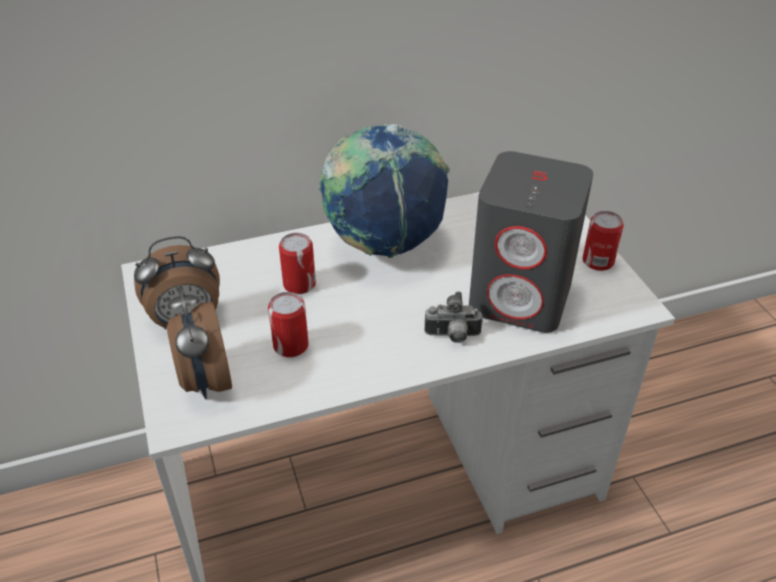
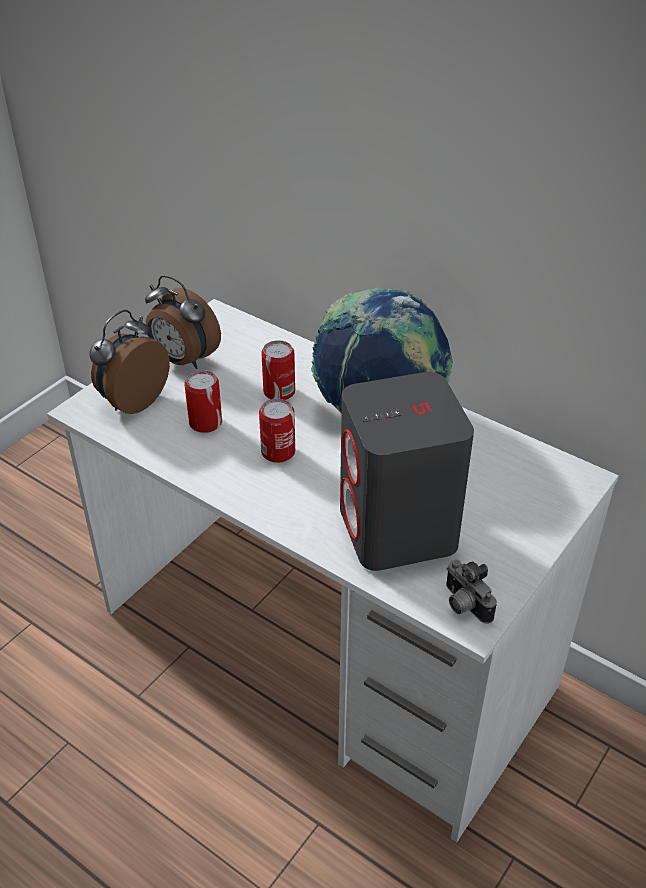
camera: 55 degrees right, 0 degrees up
(452, 336) = (301, 507): camera -> camera (463, 605)
(598, 261) = (512, 563): can -> can (278, 452)

